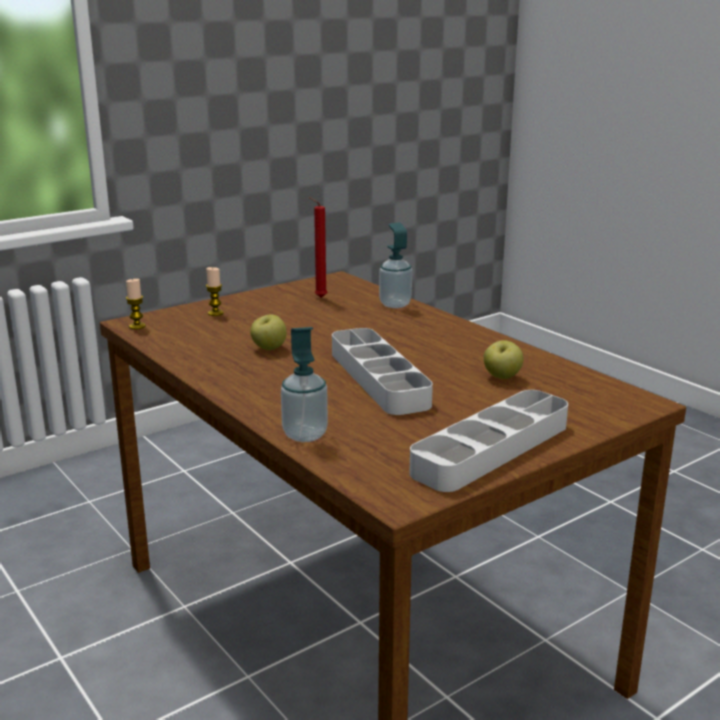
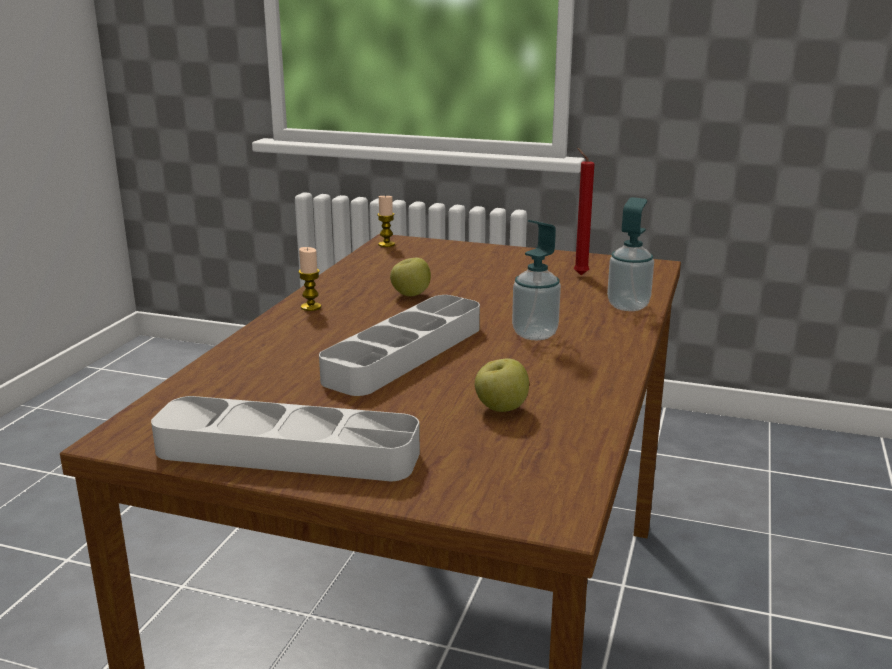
camera: 55 degrees right, 0 degrees up
(215, 313) = (462, 255): candle -> candle (311, 307)
(305, 434) = (229, 362): soap dispenser -> soap dispenser (535, 334)

